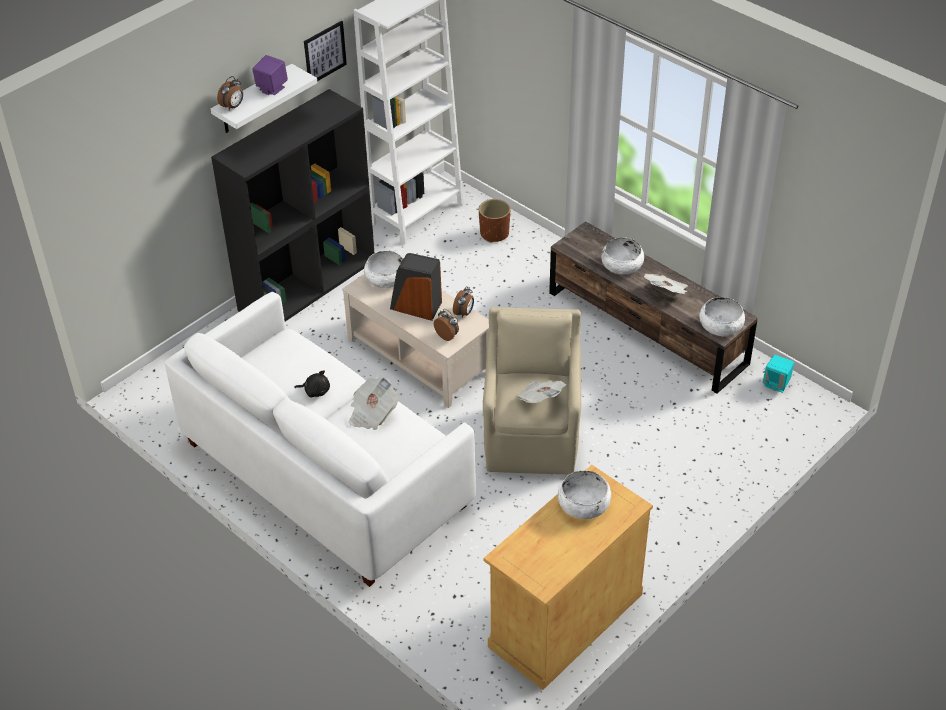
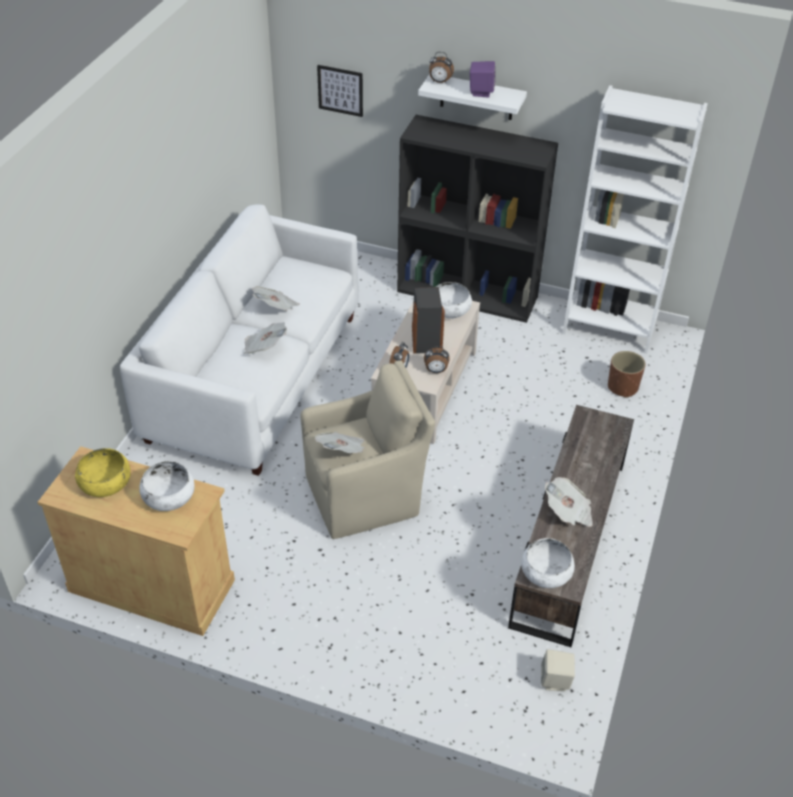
camera: 65 degrees right, 0 degrees up
(315, 391) = (276, 308): black plush toy -> newspaper
(324, 52) = (568, 107): picture -> picture (340, 90)
(544, 547) = (105, 482): none -> yellow bowl
(622, 265) = (586, 465): white bowl -> none
(776, 384) = (555, 681): turquoise speaker -> beige speaker

